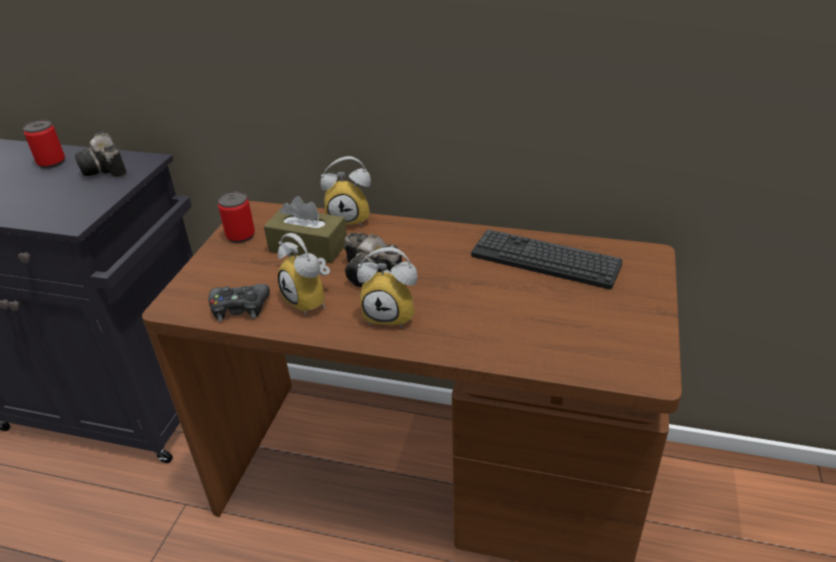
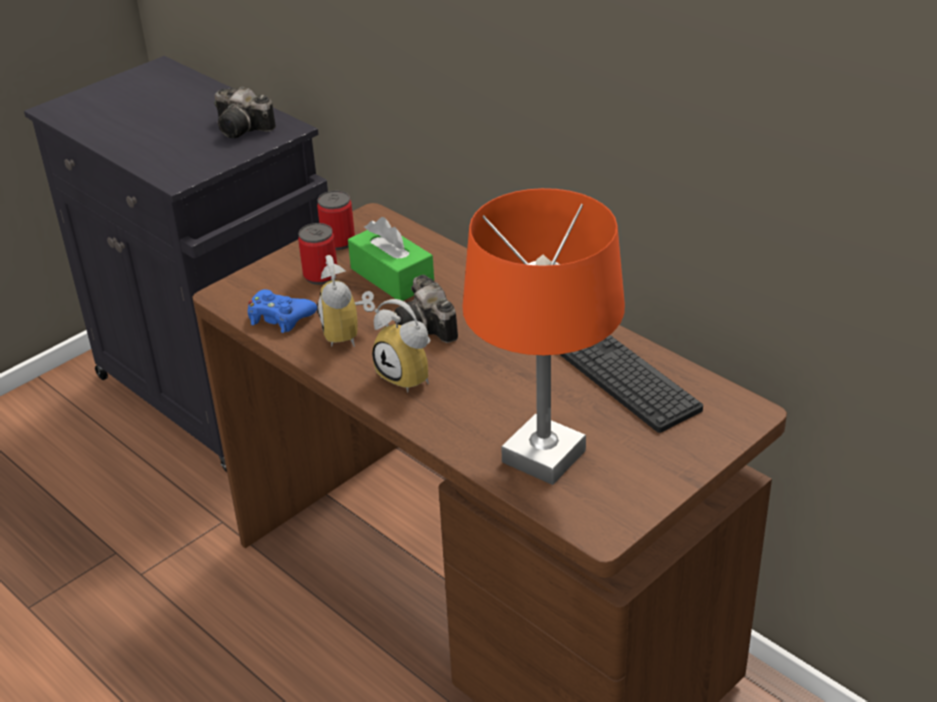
camera: 30 degrees right, 0 degrees up
(51, 162) = (202, 105): can -> can (320, 276)
(106, 170) = (245, 129): camera -> camera turned 60 degrees counterclockwise
(239, 307) = (280, 317): black game controller -> blue game controller
(308, 247) = (392, 277): brown tissue box -> green tissue box
(350, 218) = (461, 258): alarm clock -> none
(551, 337) = (543, 456): none -> orange table lamp

